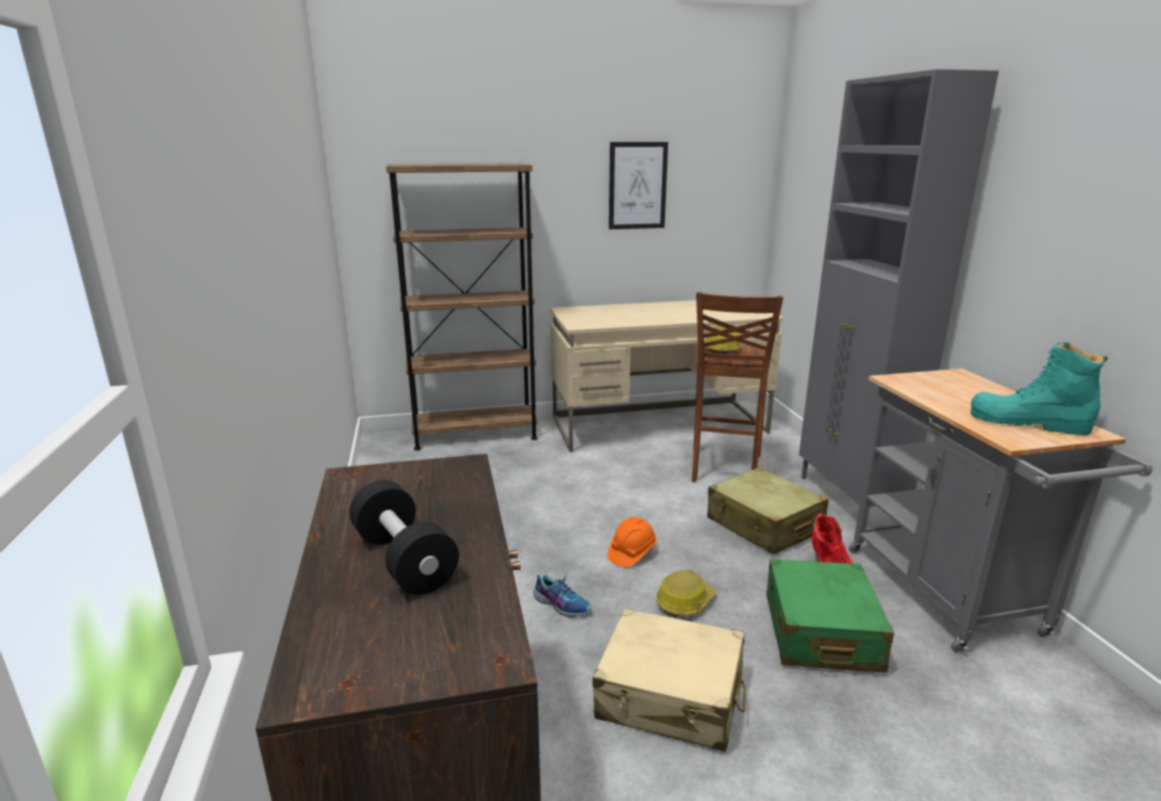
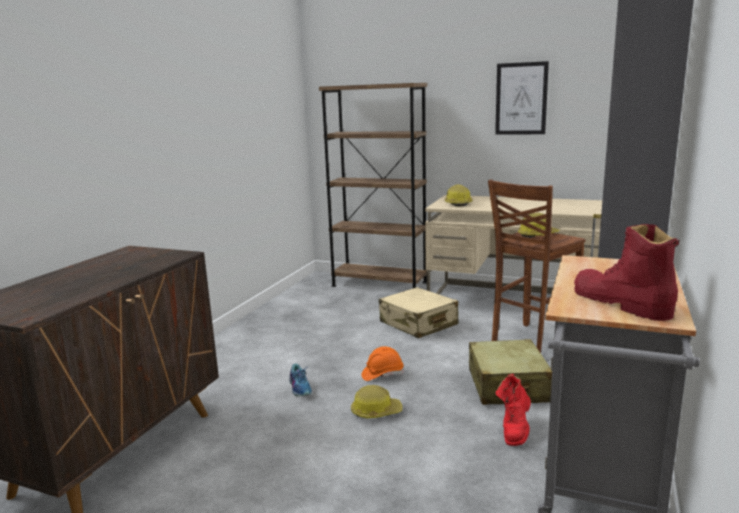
camera: 35 degrees right, 5 degrees down
(404, 560) = (76, 281): black dumbbell -> none
(591, 319) = (457, 203): none -> hard hat
(670, 696) = (293, 455): beige suitcase -> beige suitcase (418, 324)
(820, 632) = (446, 461): green suitcase -> none
(1028, 423) = (620, 303): turquoise boot -> red boot

